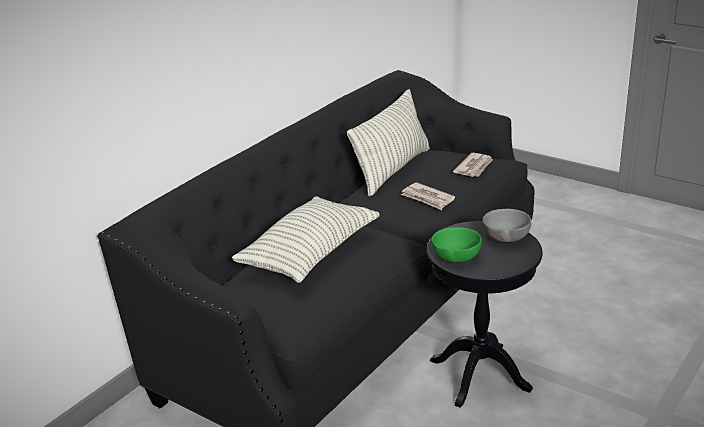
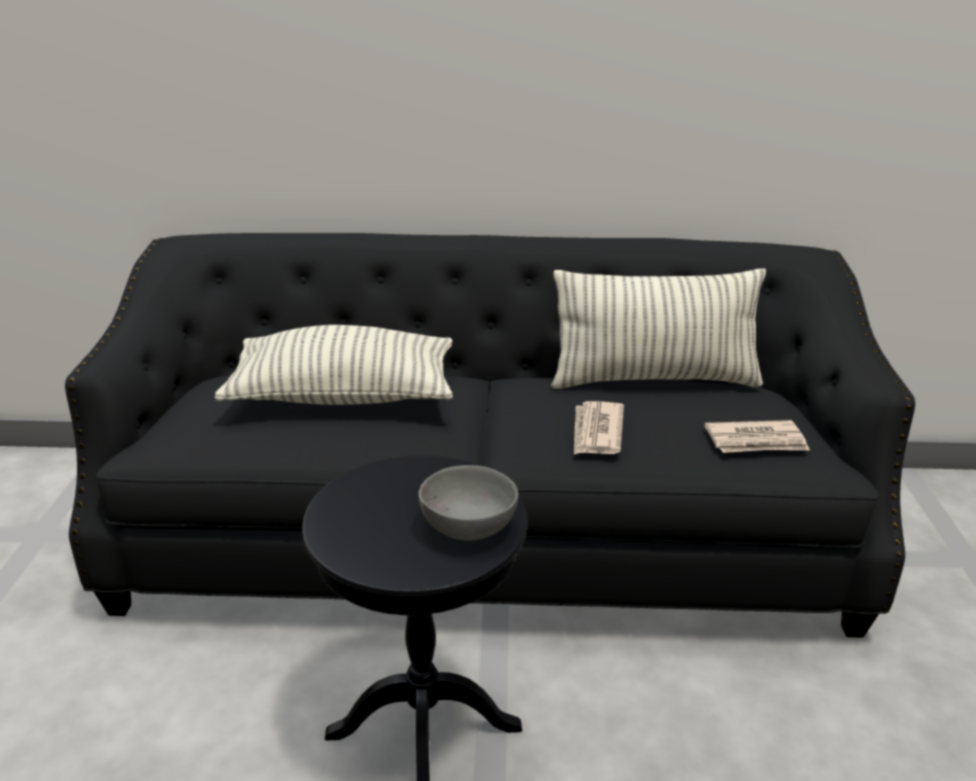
camera: 55 degrees right, 0 degrees up
(455, 258) = (355, 496): green bowl -> none

